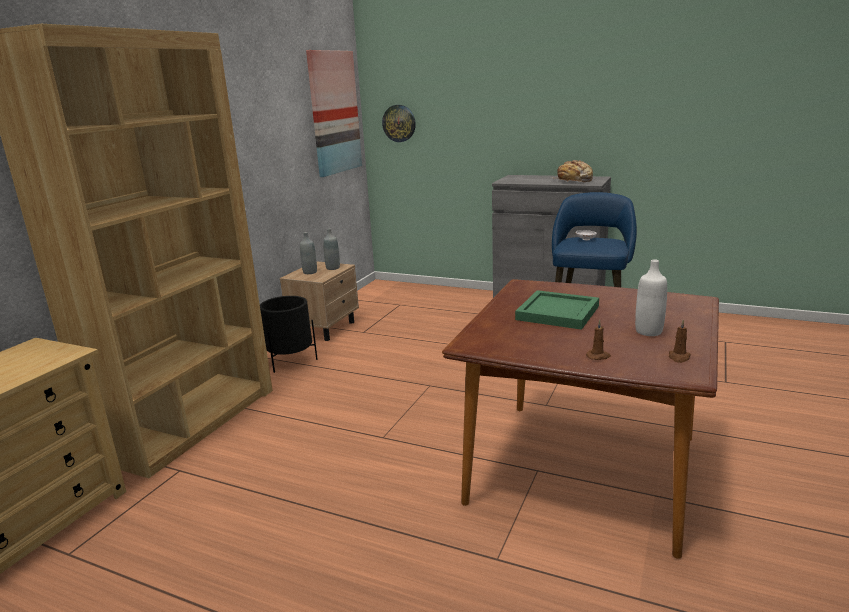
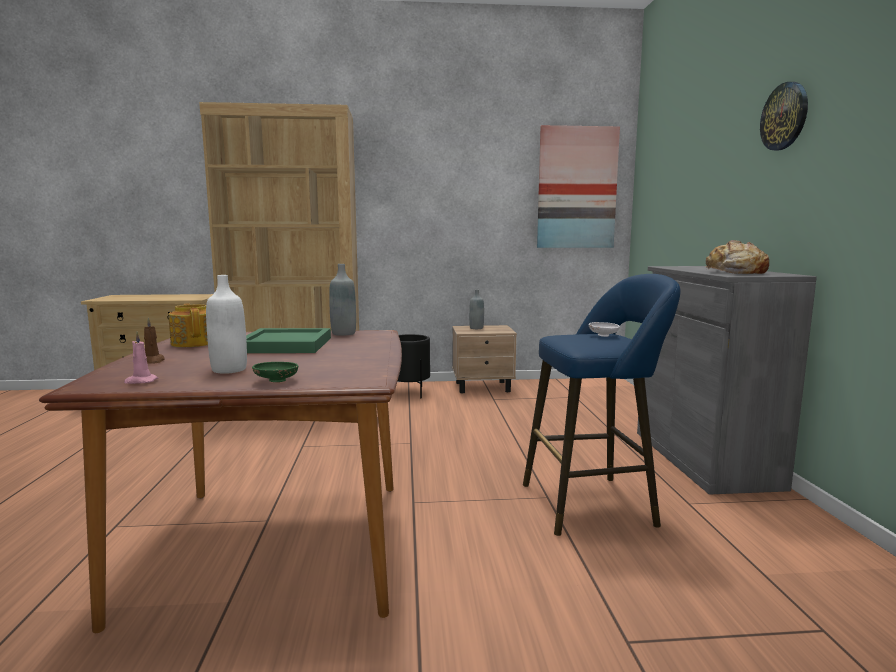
camera: 60 degrees right, 10 degrees down
(333, 268) = (496, 330): grey bottle -> grey bottle (343, 333)
(399, 123) = (650, 202): wall clock -> wall clock (784, 116)
(518, 343) = (194, 343): none -> teapot
(679, 357) = (140, 381): brown candle -> pink candle
(691, 320) = (276, 381): none -> green bowl

